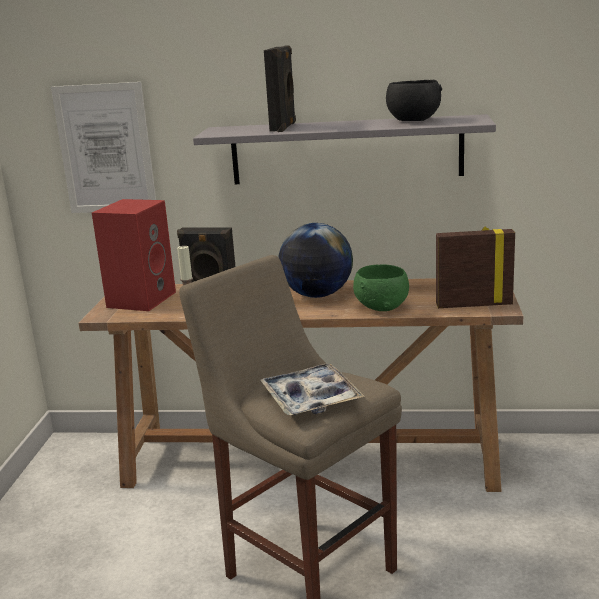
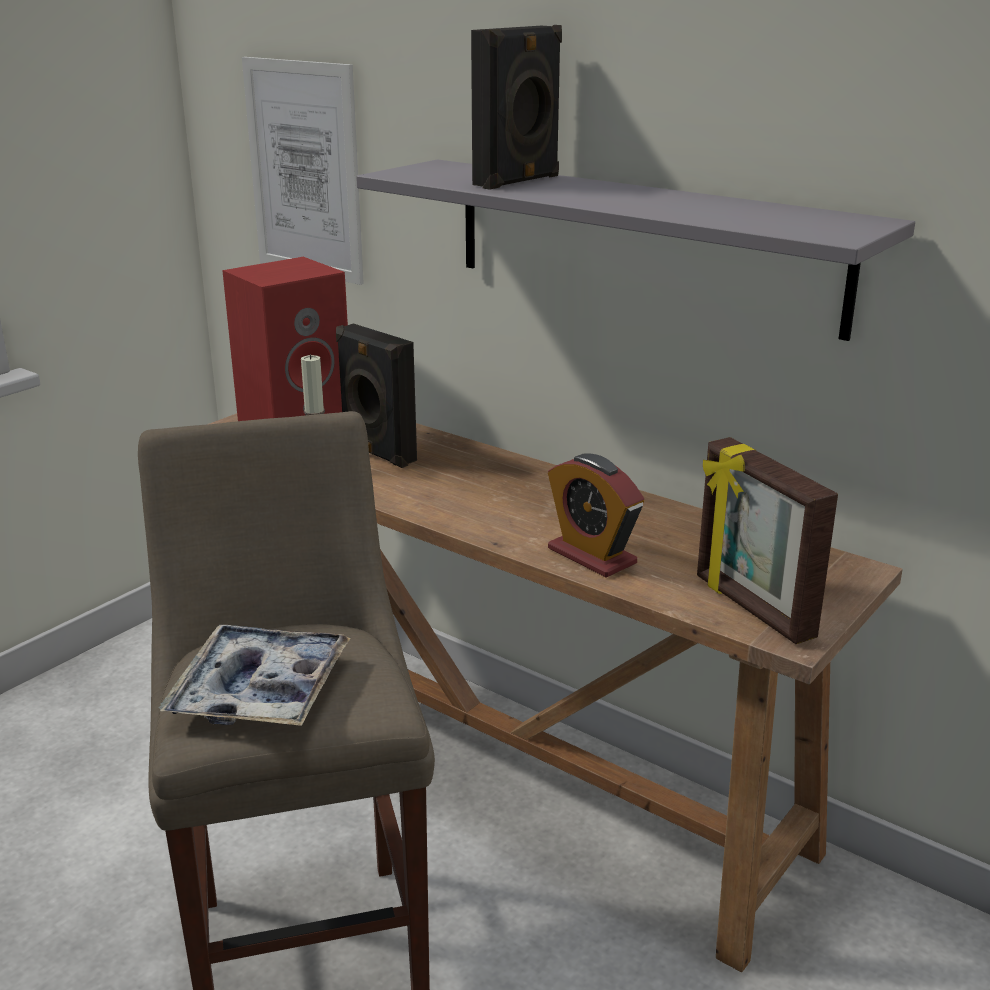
camera: 30 degrees right, 5 degrees up
(317, 295) = (528, 496): globe -> none
(382, 307) = (591, 556): green bowl -> alarm clock
(412, 121) = (737, 209): black bowl -> none
(473, 304) = (751, 608): picture frame -> picture frame turned 150 degrees counterclockwise

